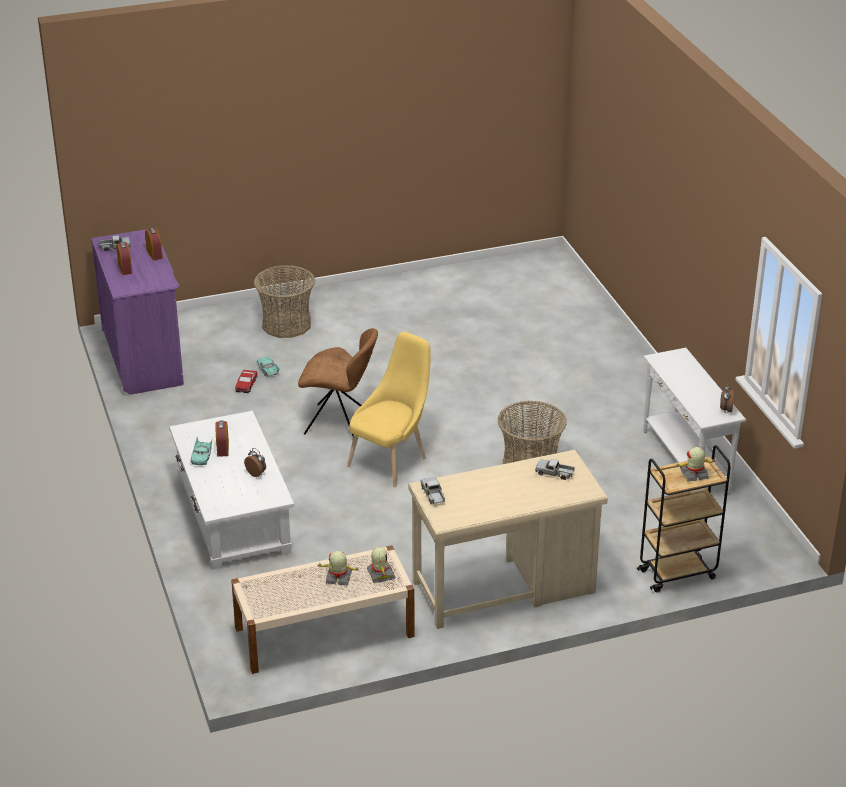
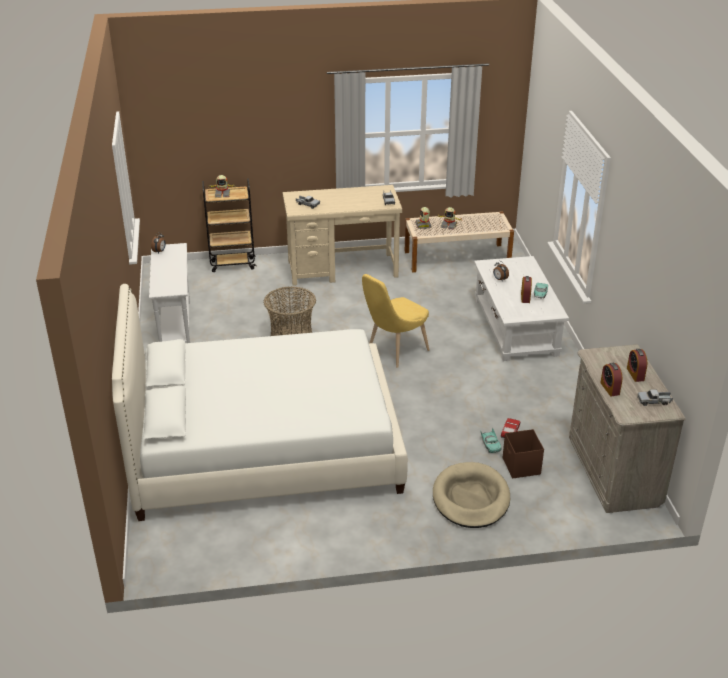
camera: 170 degrees left, 0 degrees up
(144, 359) = (612, 471): purple dresser -> beige dresser
(236, 354) = (521, 466): none -> brown storage box
(286, 324) = (471, 498): basket -> beige dog bed
(339, 423) = (430, 386): brown chair -> none
(501, 346) = (264, 446): none -> white bed

